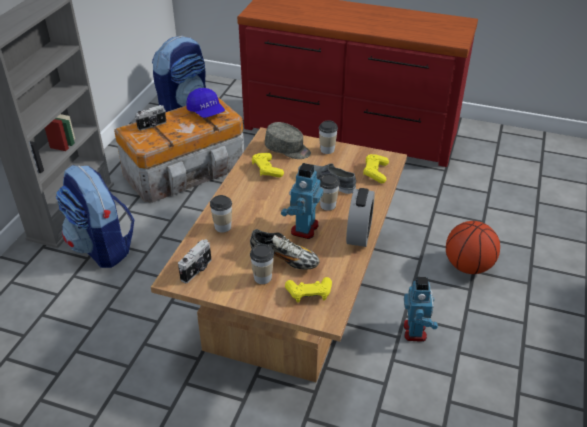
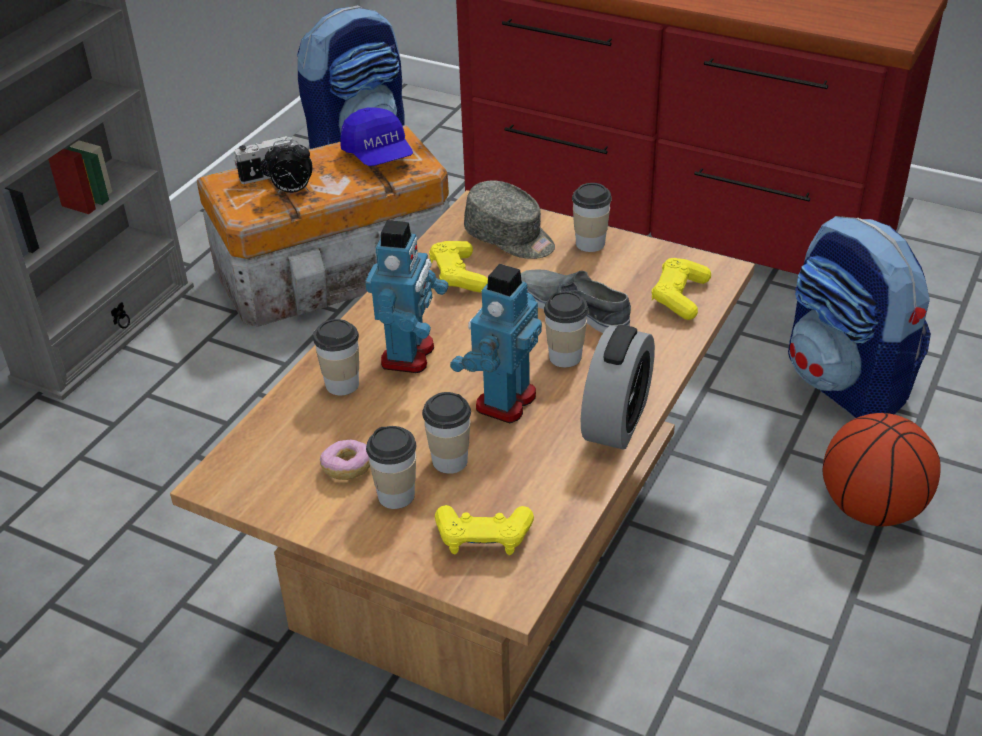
camera: 10 degrees right, 0 degrees up
(102, 247) = (145, 406): backpack -> backpack (846, 383)
(166, 132) = (292, 191): none -> alarm clock
(197, 270) = (270, 468): camera -> none
(235, 267) = (347, 468): none -> donut
(284, 259) = (449, 460): shoe -> cup
(415, 331) = (732, 636): toy robot -> toy robot (409, 355)

